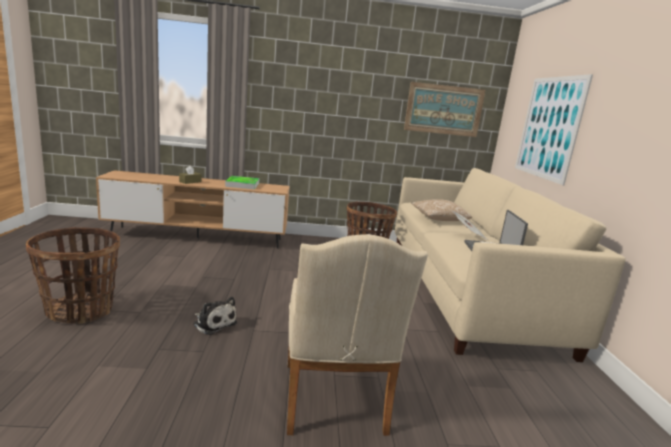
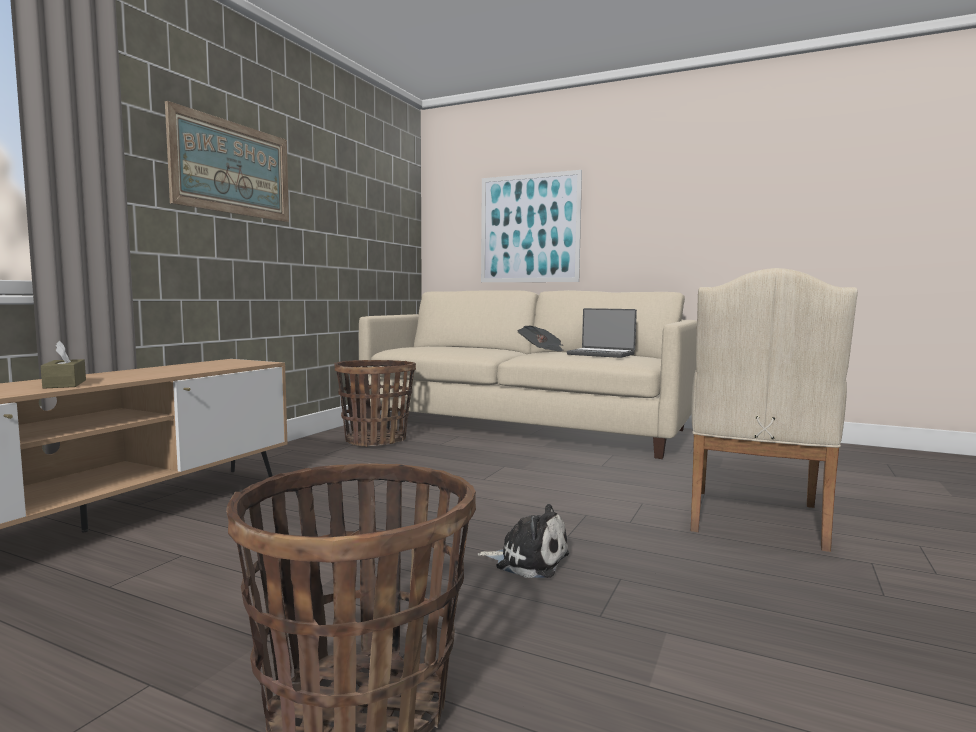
camera: 60 degrees left, 10 degrees down
(213, 323) = (528, 560): plush toy -> plush toy turned 45 degrees clockwise
(242, 185) = (175, 369): tray -> none
(333, 403) = (755, 521): beige armchair -> beige armchair turned 90 degrees clockwise
(438, 219) = (473, 351): pillow -> none
(444, 109) = (377, 217): picture -> picture (232, 168)

